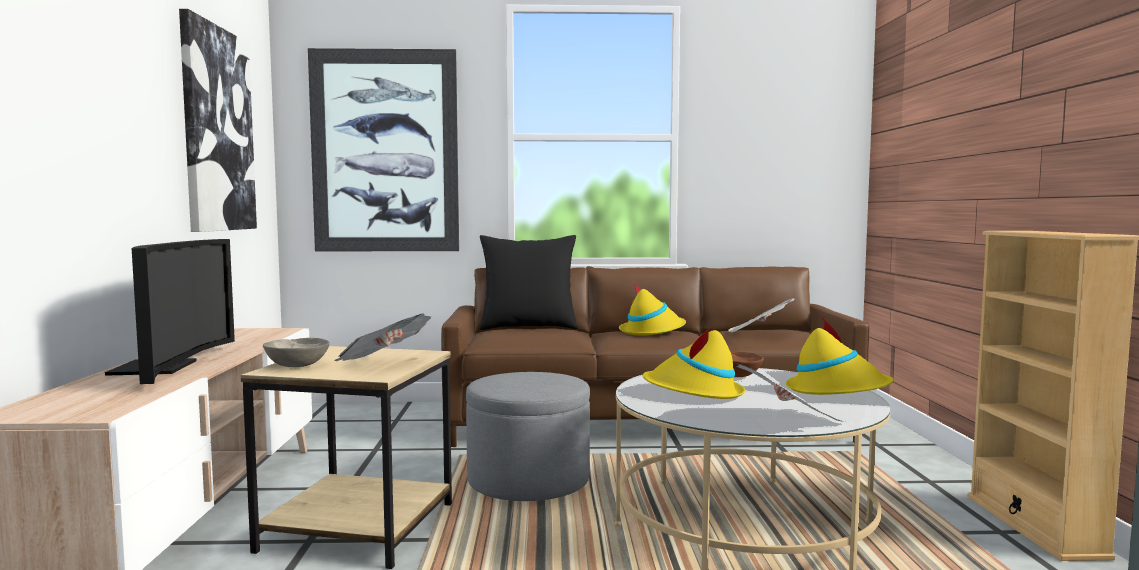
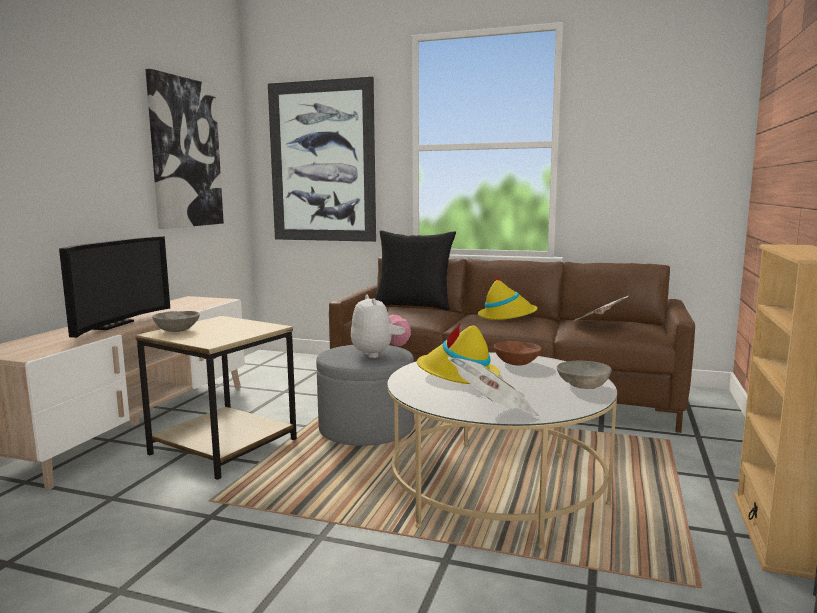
camera: 20 degrees right, 5 degrees up
(383, 364) = (230, 334): newspaper -> none
(550, 381) = (379, 354): none -> plush toy
(837, 391) = (583, 386): yellow hat -> grey bowl

